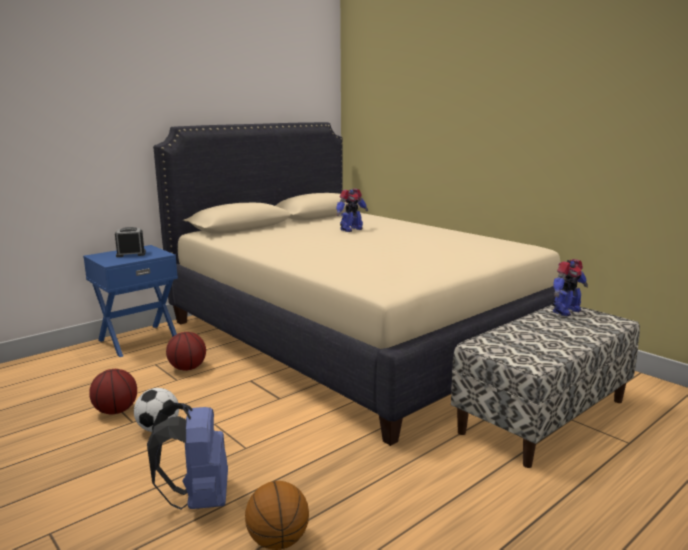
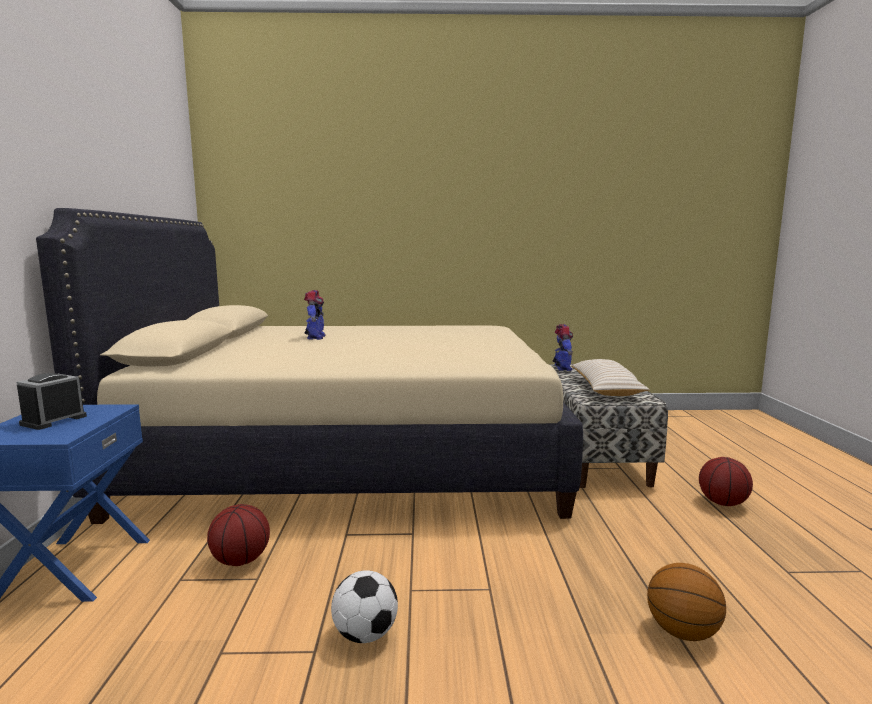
camera: 50 degrees left, 5 degrees down
(116, 411) = (260, 656): basketball -> basketball (723, 503)
(198, 499) = (566, 658): blue backpack -> none
(534, 342) = (605, 388): none -> beige pillow

